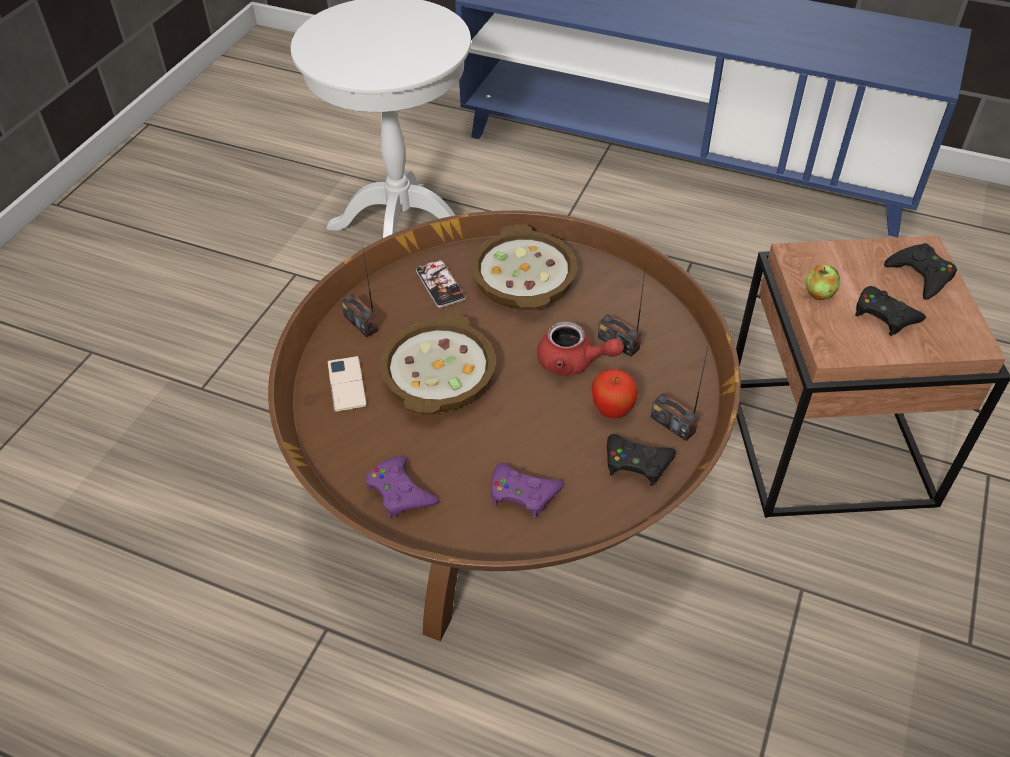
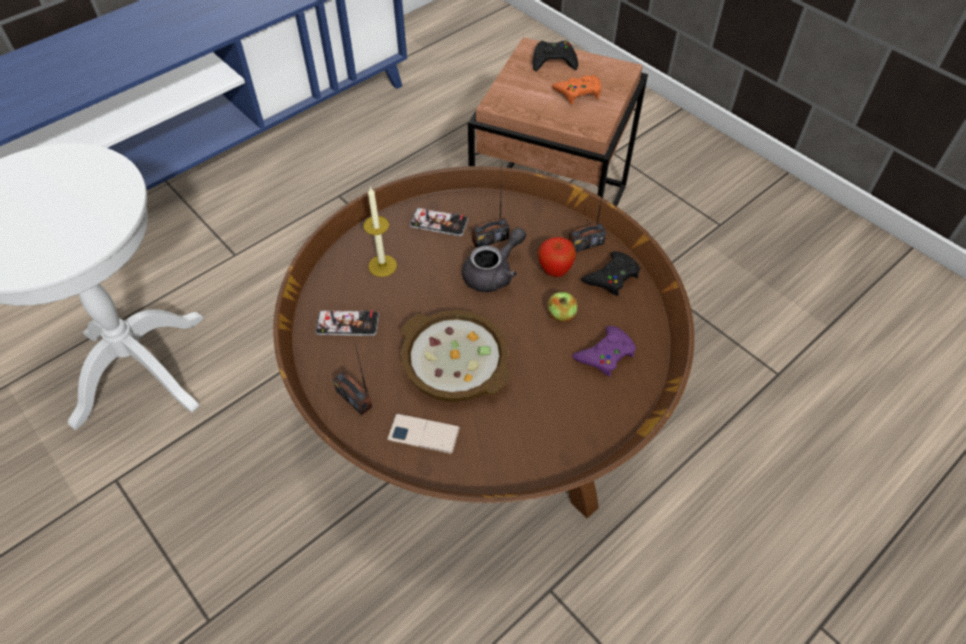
camera: 65 degrees left, 5 degrees up
(361, 323) = (354, 398): radio -> radio turned 60 degrees clockwise
(400, 492) = (566, 434): purple game controller -> none
(525, 279) = (382, 266): bowl -> candle
(573, 362) = (493, 273): red teapot -> grey teapot
(611, 296) = (439, 223): none -> phone
(819, 293) = (540, 110): apple -> apple (561, 315)
(885, 315) = (578, 92): black game controller -> orange game controller

